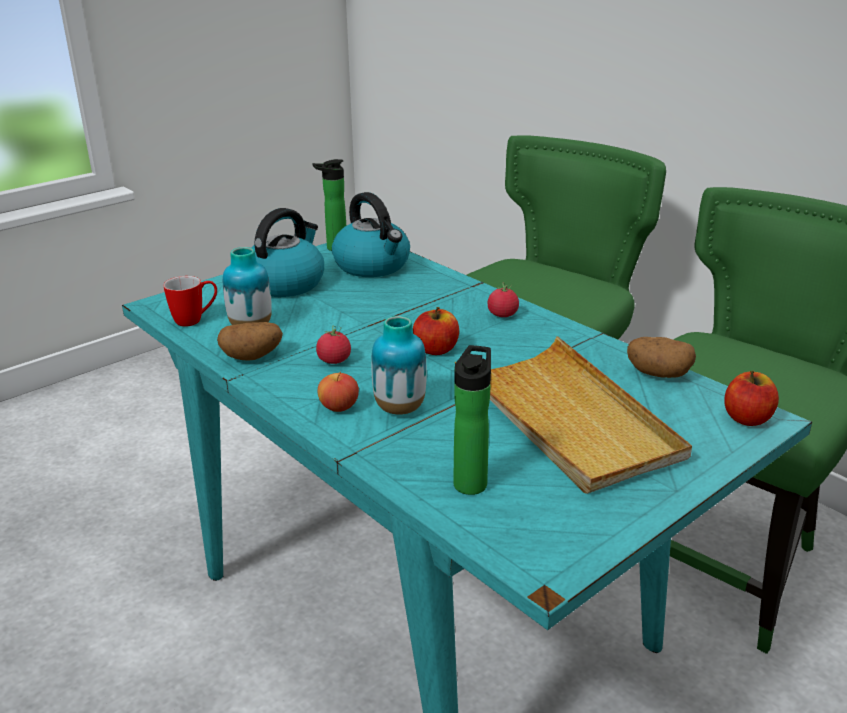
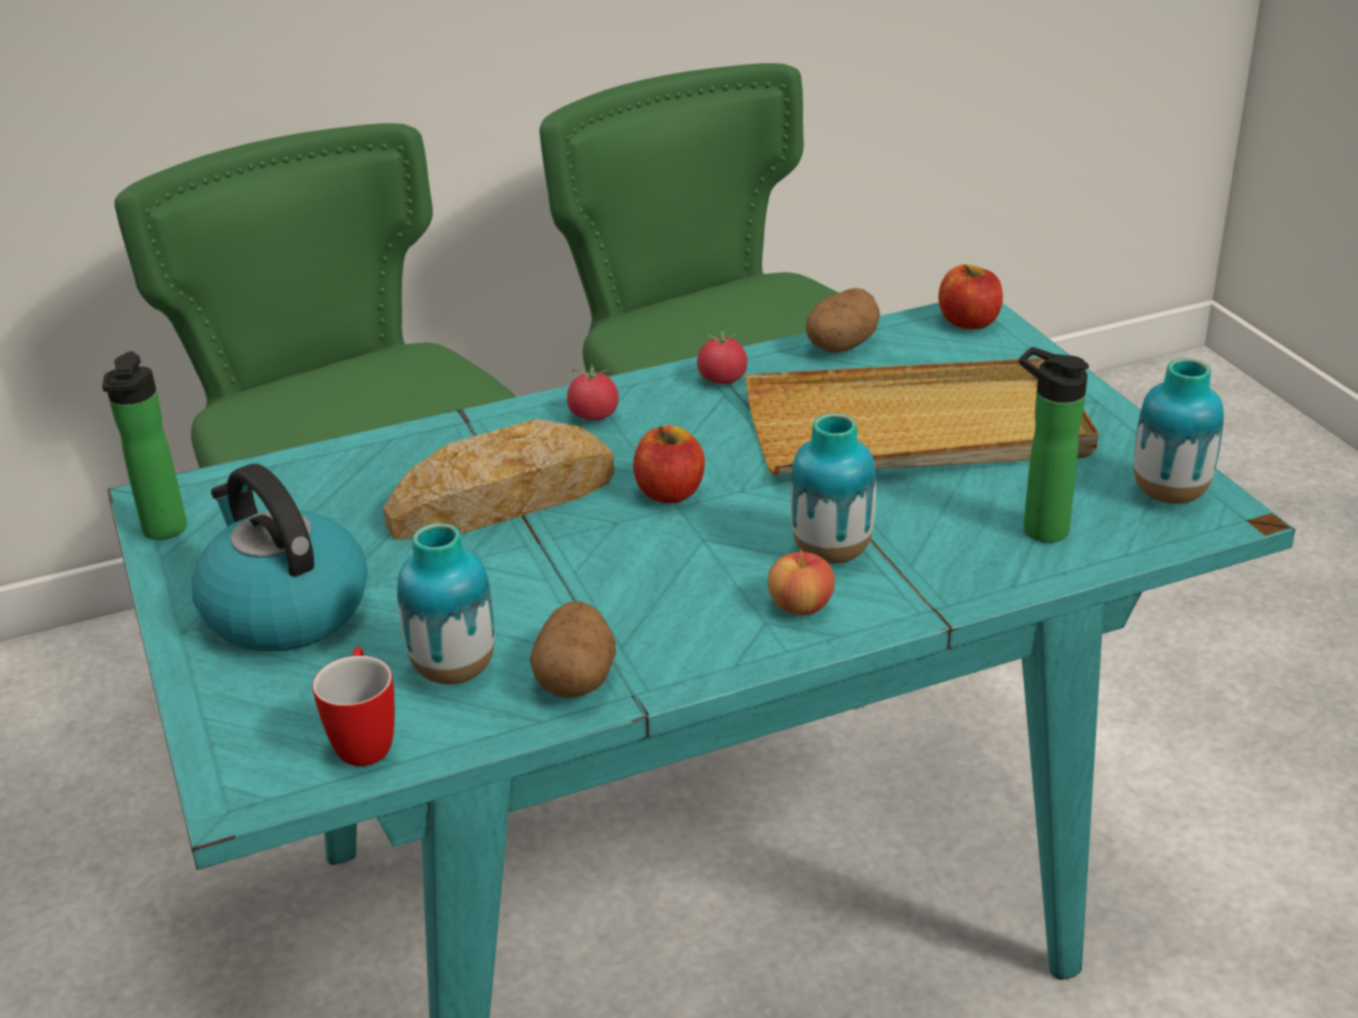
camera: 70 degrees left, 5 degrees up
(334, 360) = (646, 592): tomato -> tomato (722, 379)
(373, 266) = (294, 501): kettle -> none
(402, 309) = (502, 499): none -> bread
(556, 539) = (1169, 494): none -> vase

